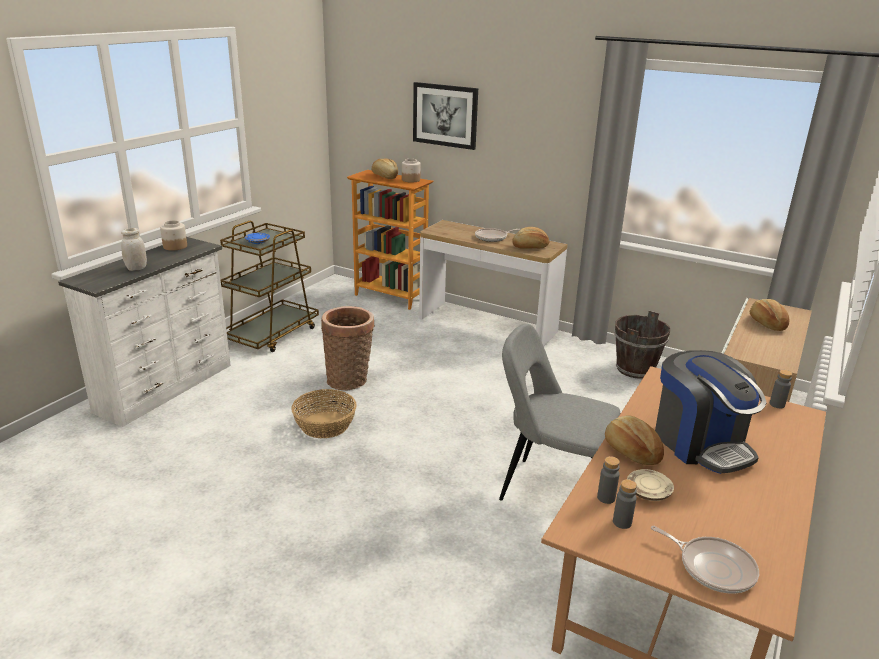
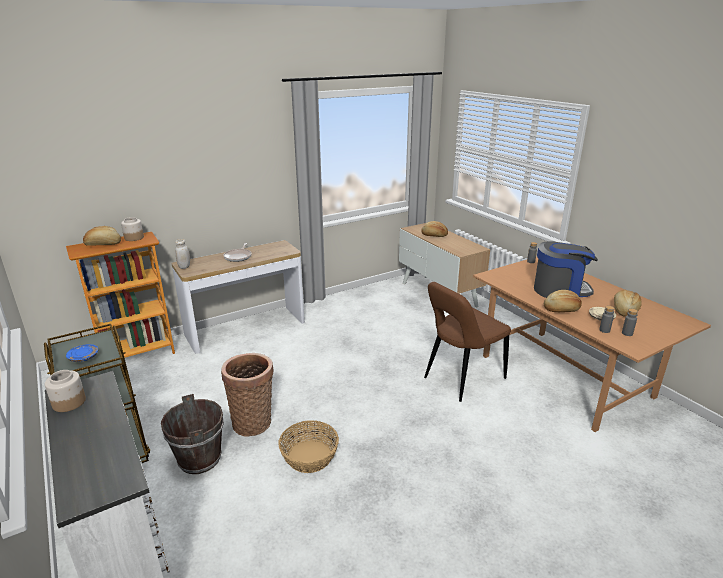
camera: 60 degrees left, 0 degrees up
(136, 268) = (104, 442): white jar -> white jar (184, 267)
(445, 115) = (149, 168): picture -> none
(530, 247) = (274, 251): bread -> bread (624, 310)
(550, 491) = (461, 379): grey chair -> brown chair
(635, 369) = (360, 301): brown bucket -> brown bucket (199, 459)
(713, 567) = (664, 324): frying pan -> none

